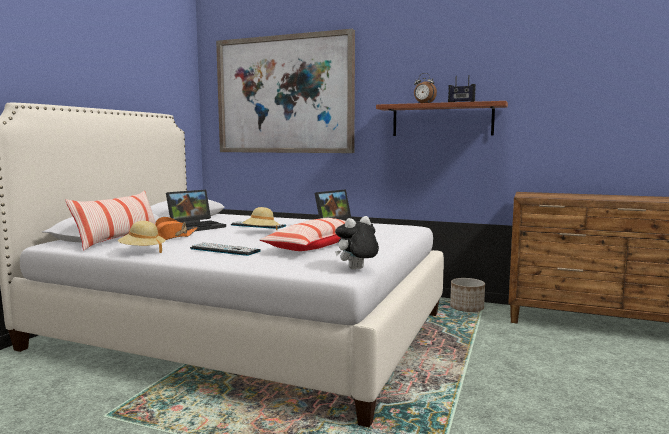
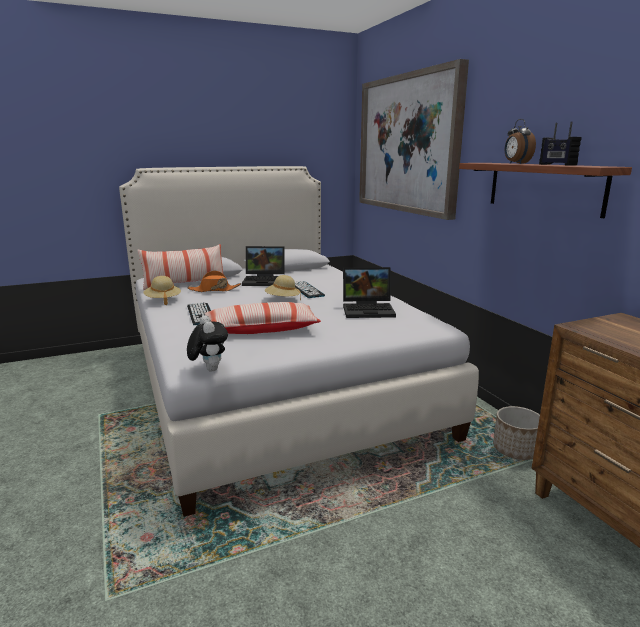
camera: 45 degrees right, 10 degrees up
(356, 269) = (209, 369): plush toy -> plush toy turned 60 degrees clockwise

